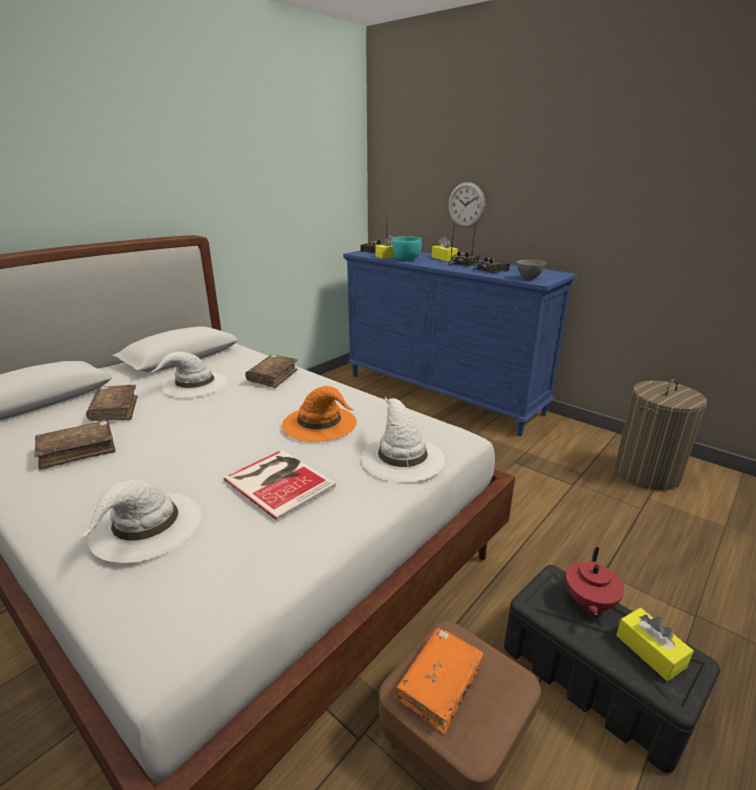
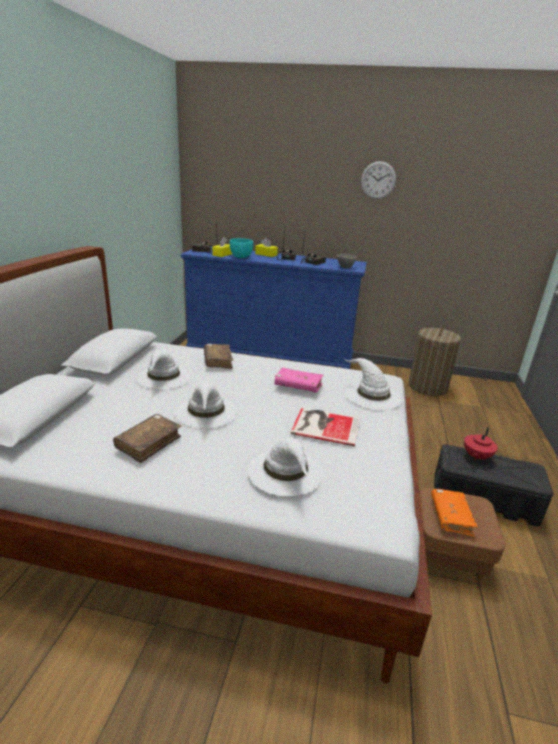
camera: 30 degrees left, 0 degrees up
(115, 410) = (126, 409): brown book -> none
(176, 431) = (206, 412): none -> white hat
(320, 423) = (298, 386): orange hat -> pink book
(466, 205) = (277, 213): wall clock -> wall clock (378, 180)
(588, 602) = (476, 456): red teapot -> red teapot turned 45 degrees clockwise
(650, 651) = (516, 469): yellow tissue box -> none

